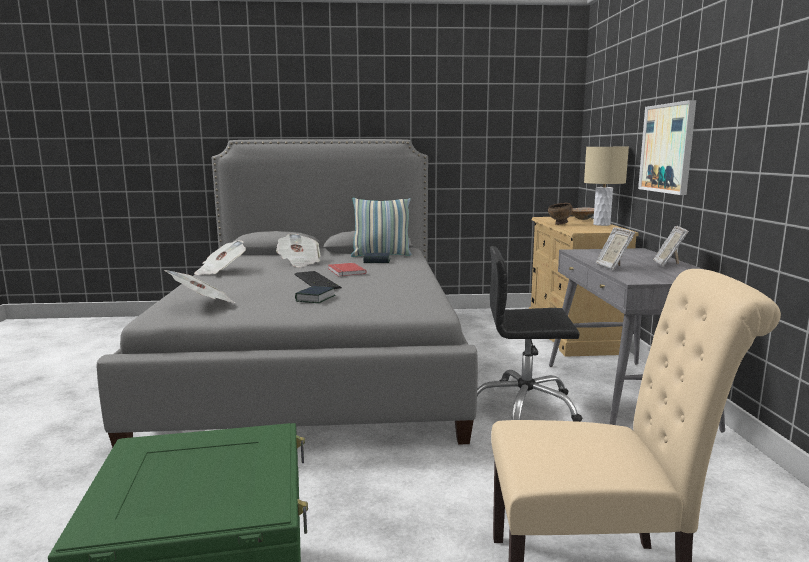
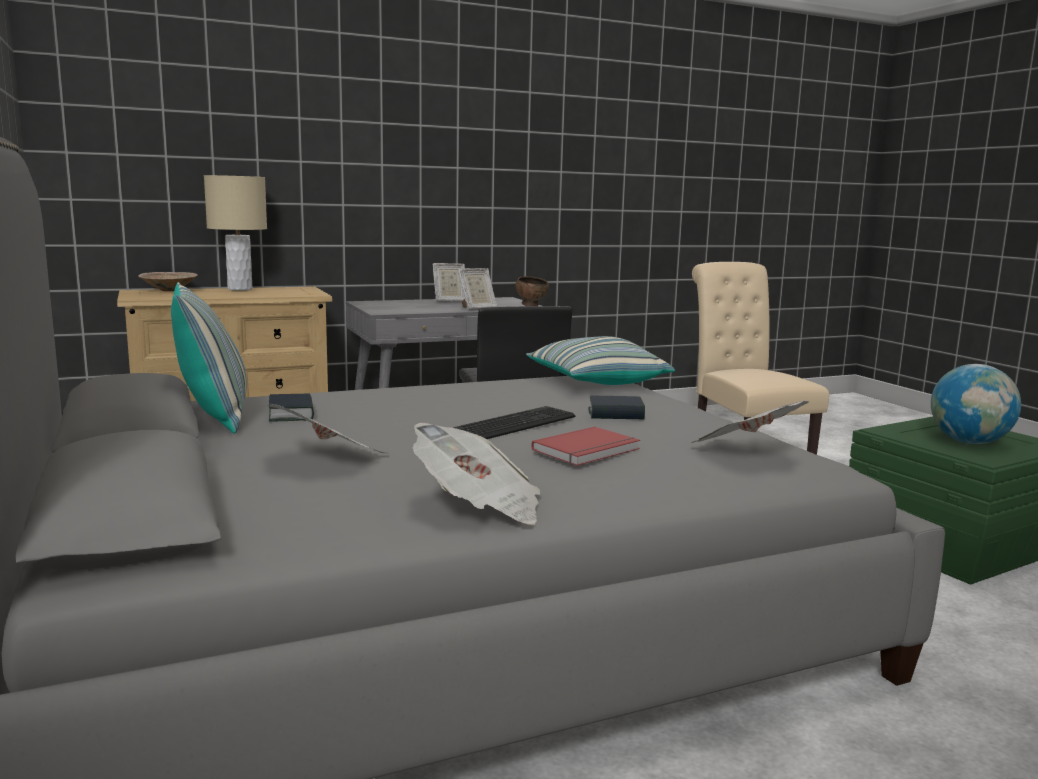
camera: 110 degrees left, 0 degrees up
(182, 469) = (969, 442): none -> globe
(345, 271) = (411, 420): red book -> red book (588, 450)
(408, 307) = (596, 383): none -> pillow
(559, 224) = (236, 296): brown bowl -> brown bowl (531, 306)
(667, 148) = (347, 182): picture -> none

